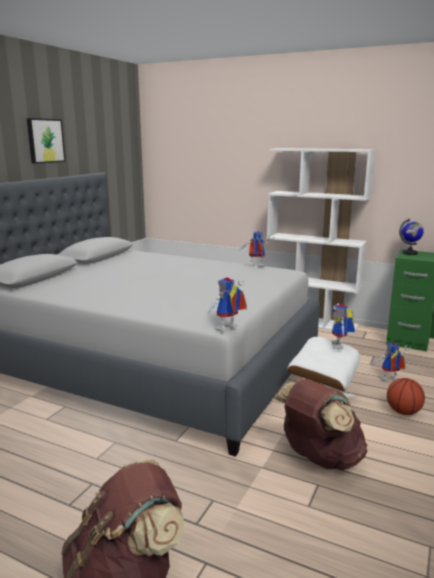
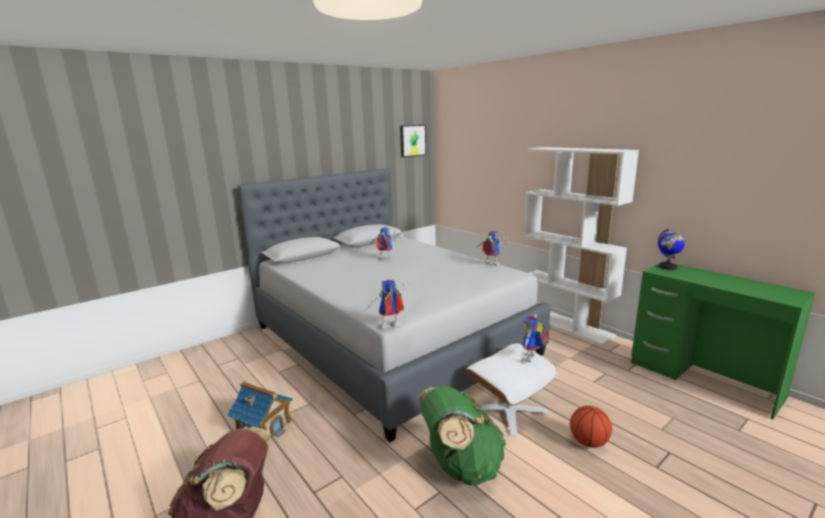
camera: 25 degrees right, 0 degrees up
(45, 140) = (332, 144): picture -> picture (412, 140)
(79, 478) = (264, 426): none -> toy house
(319, 458) = (461, 466): brown backpack -> green backpack
(389, 380) = (601, 403): toy robot -> toy robot (383, 259)

